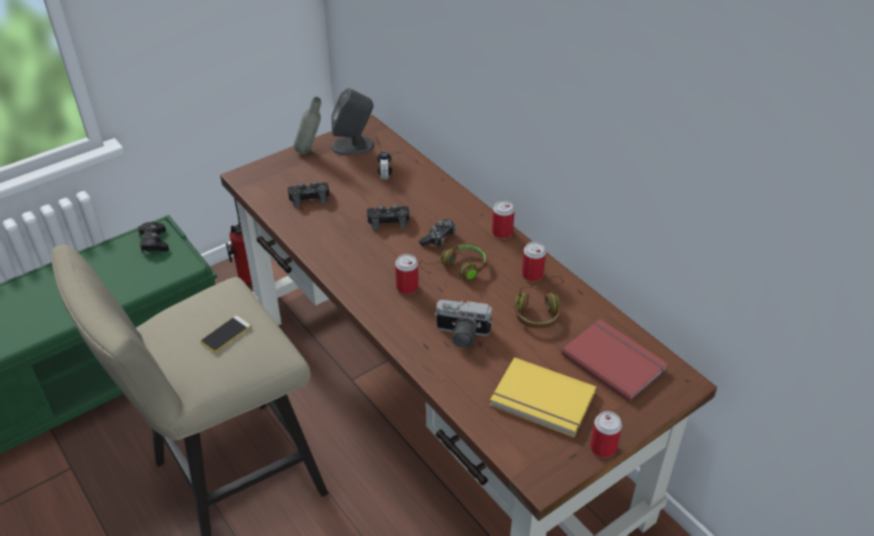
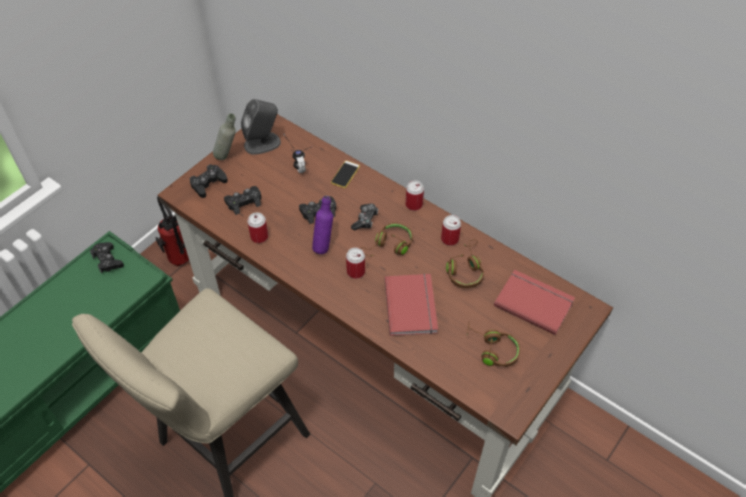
camera: 15 degrees left, 10 degrees up
(226, 334) = (223, 346): phone -> phone (345, 174)
(278, 173) = (208, 184): none -> black game controller
(381, 254) = (324, 245): none -> purple bottle
(461, 335) = (412, 305): camera -> red book
(542, 401) = (491, 349): yellow book -> brown headphones
(603, 447) = (547, 377): can -> can (259, 236)

